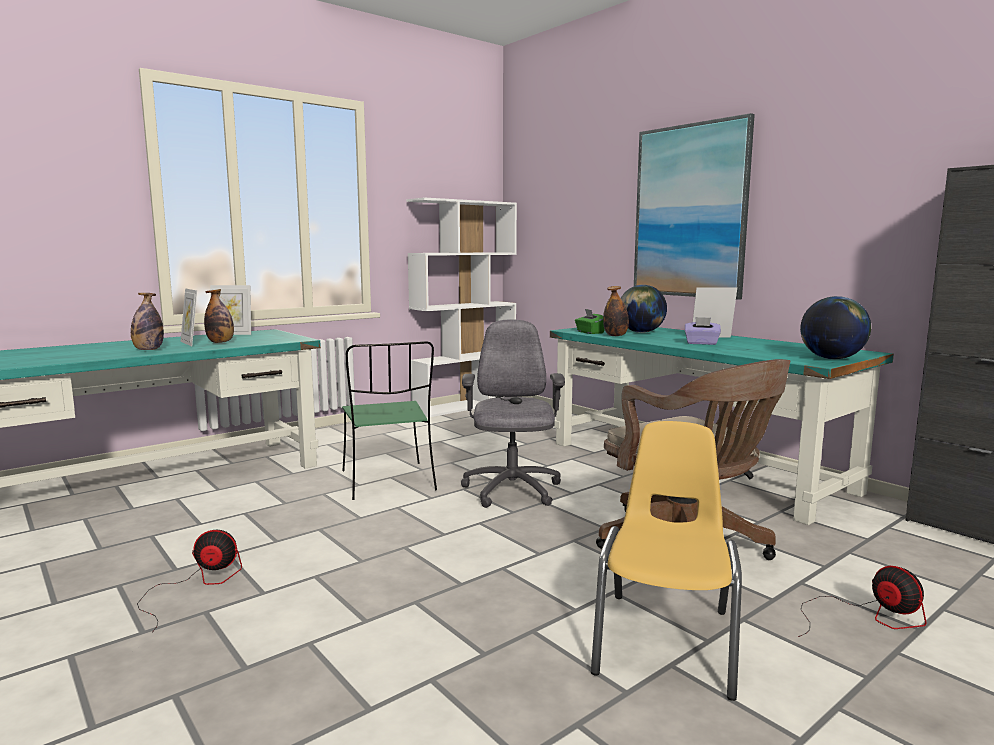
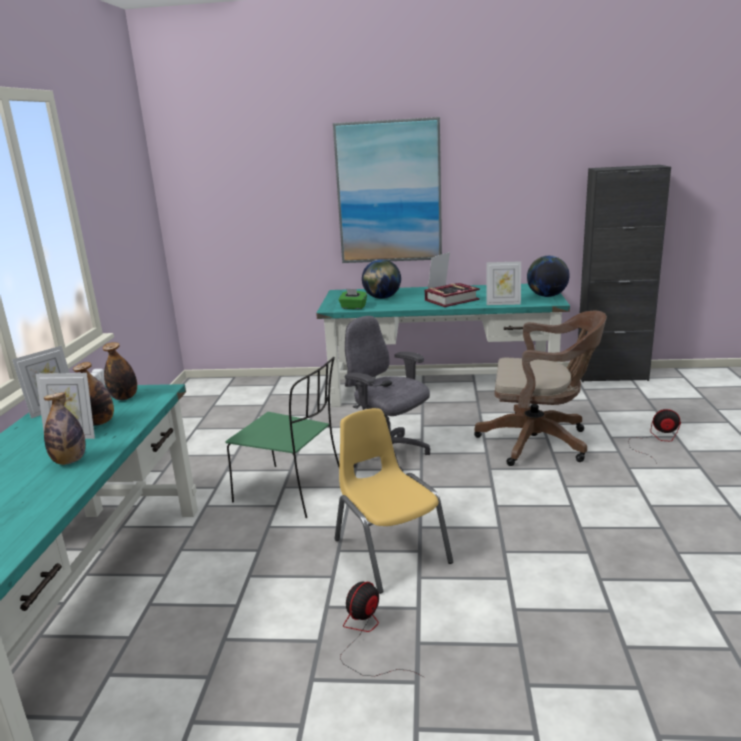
camera: 45 degrees left, 10 degrees up
(465, 405) = (181, 400): white bookcase -> none
(615, 335) = (381, 306): bottle -> bottle (124, 397)
(666, 641) = (628, 496): yellow chair -> yellow chair (390, 551)
(701, 343) = (451, 300): purple tissue box -> book
(747, 354) = (503, 303): none -> picture frame

